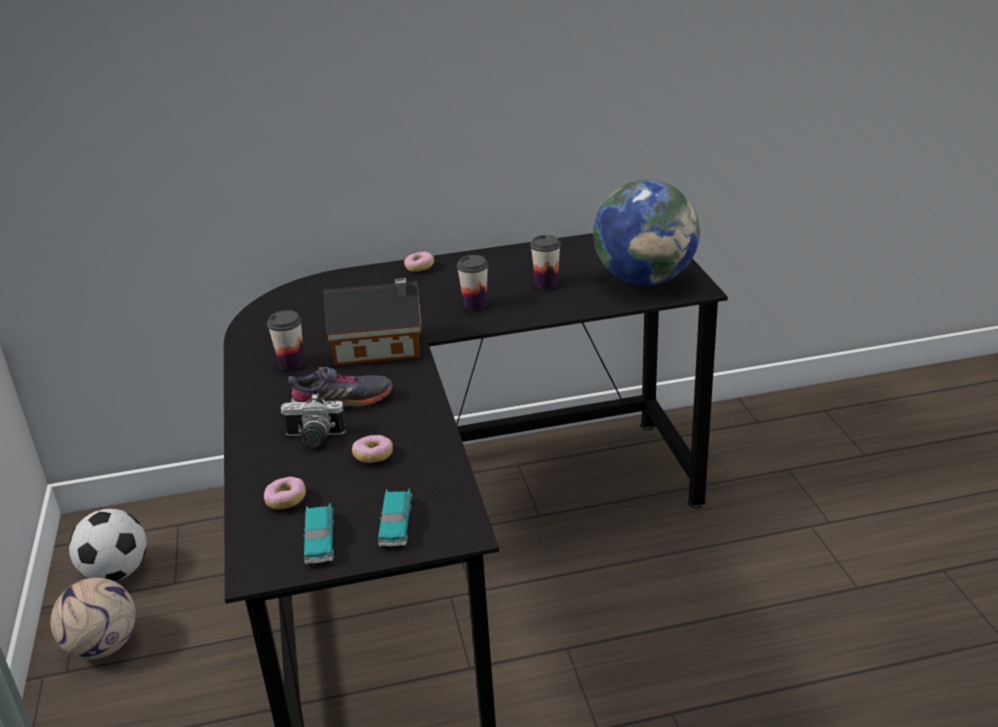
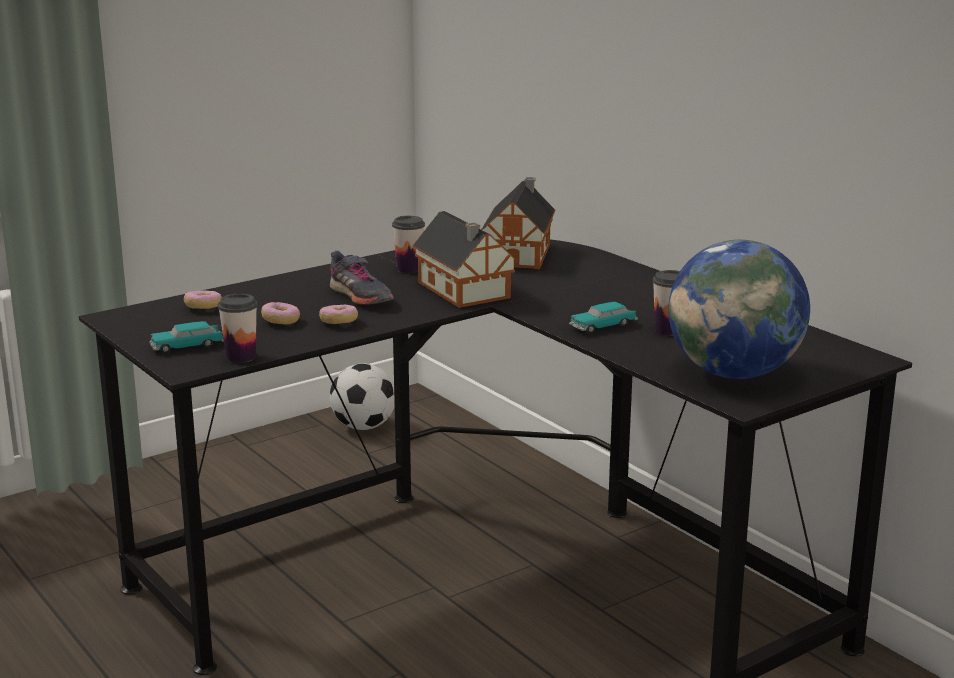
camera: 65 degrees right, 10 degrees down
(103, 645) = (280, 449): football -> none
(309, 304) = (520, 254): none -> toy house
(313, 438) = (295, 298): camera -> none
(320, 540) = (156, 327): toy car -> toy car (602, 325)
(419, 268) = (641, 276): donut -> donut (339, 322)
(475, 305) = (585, 310): cup -> cup (241, 357)

